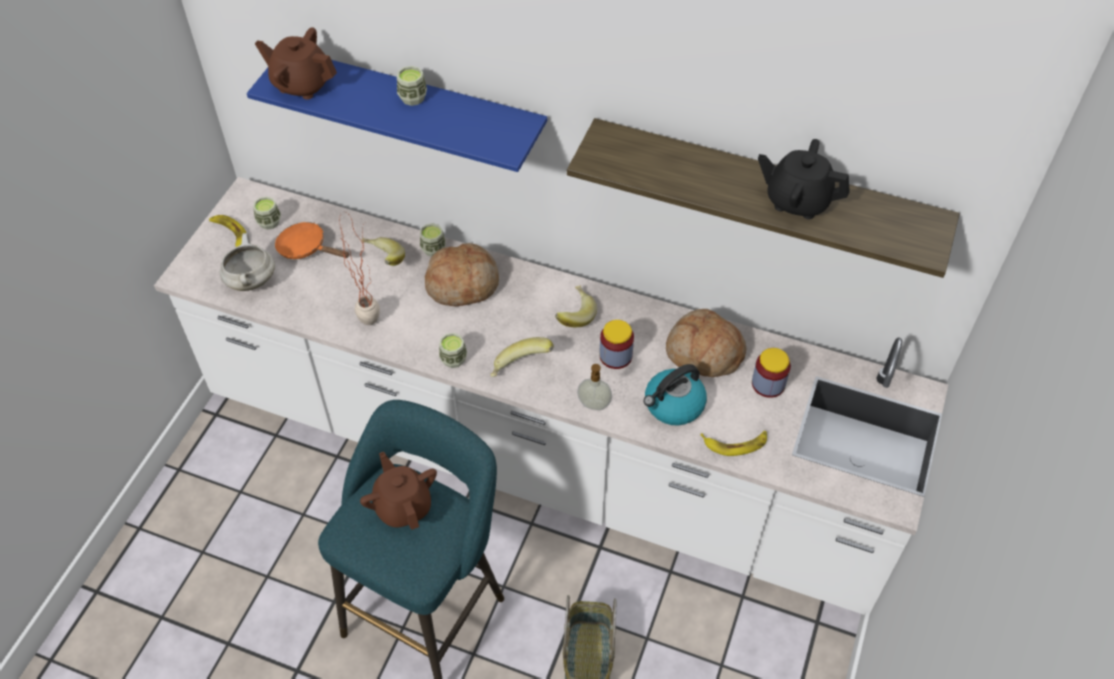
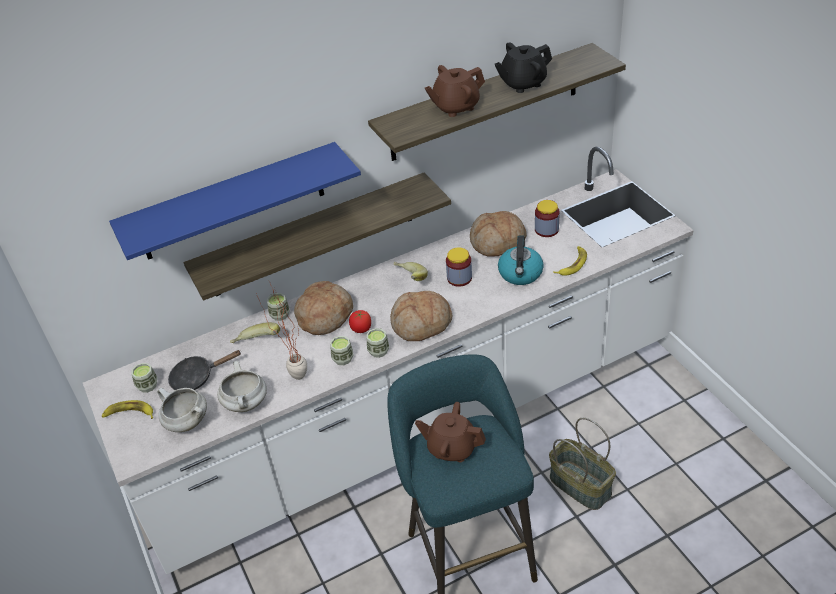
camera: 45 degrees left, 10 degrees down
(302, 84) = (157, 227): brown teapot -> brown teapot (455, 107)
(305, 307) = (246, 403): none -> white cooking pot
(306, 248) = (197, 377): orange frying pan -> black frying pan
(412, 98) = (242, 185): cup -> cup (343, 359)
(470, 325) = (361, 329): none -> tomato
(503, 196) = (313, 235): none -> shelf
(521, 368) = (421, 324): banana -> bread
(593, 405) = (484, 306): soap dispenser -> none

